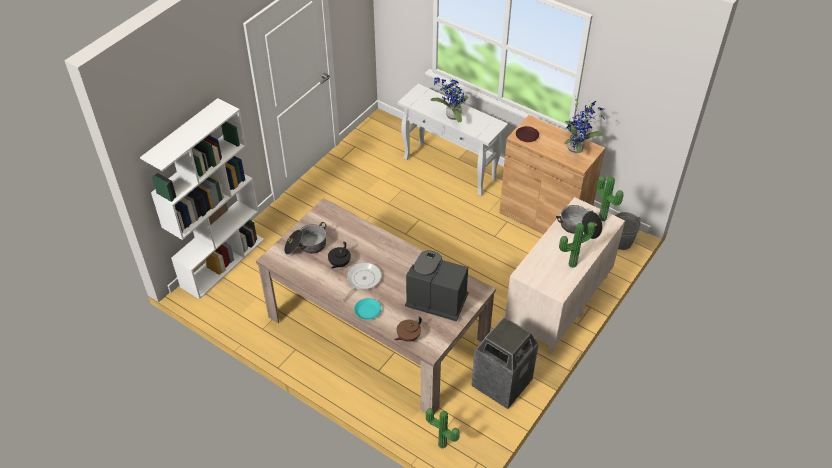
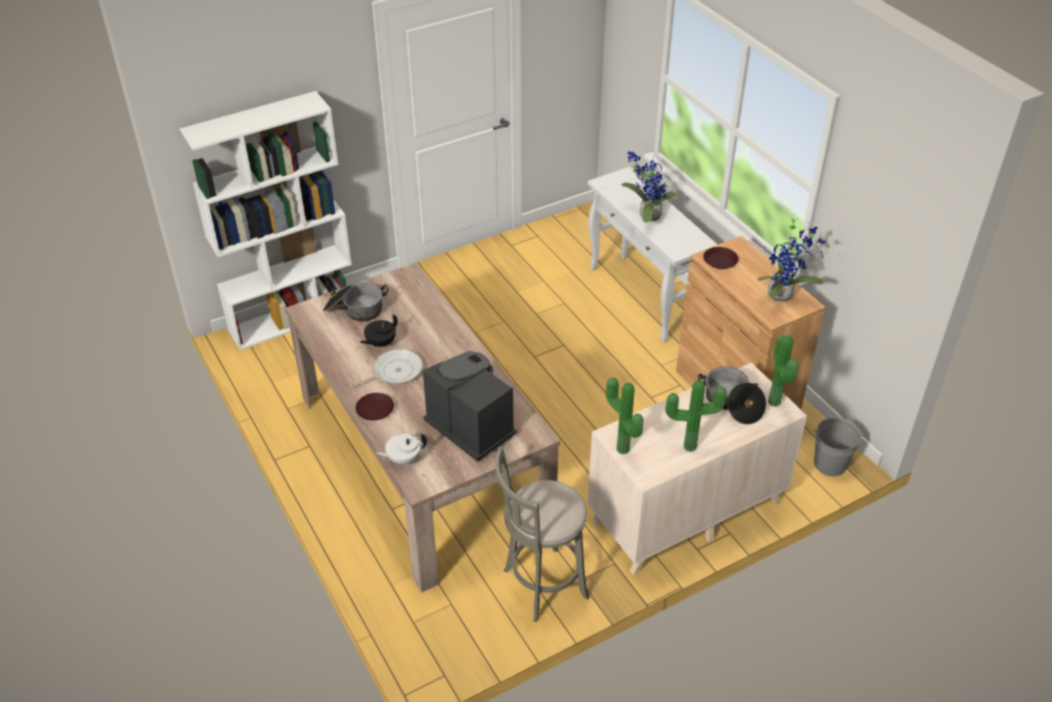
camera: 25 degrees right, 5 degrees down
(367, 310) = (375, 409): turquoise plate -> brown plate
(408, 336) = (403, 459): brown teapot -> white teapot
(441, 446) = (410, 634): potted plant -> potted plant (620, 450)
(501, 383) = (541, 586): trash can -> grey stool

